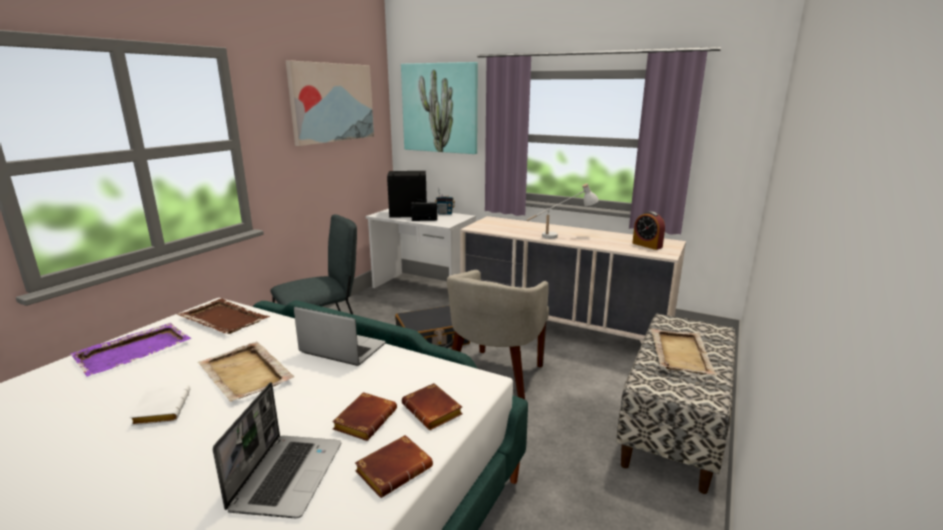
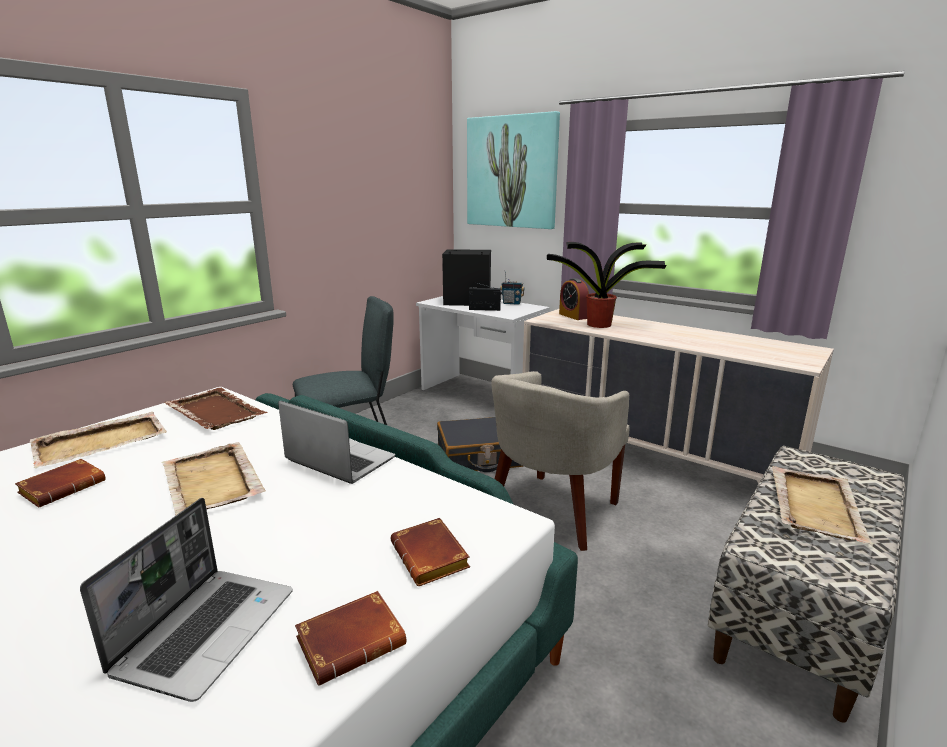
camera: 10 degrees right, 0 degrees up
(135, 350) = (102, 441): purple tray -> beige tray
(161, 408) = (96, 517): white book -> none
(332, 102) = (379, 163): picture -> none
(365, 419) = (336, 560): brown book -> brown book (64, 487)
(519, 230) = (600, 325): none -> potted plant
(560, 236) = (654, 334): white table lamp -> none
(647, 245) = (775, 351): alarm clock -> alarm clock (573, 316)

